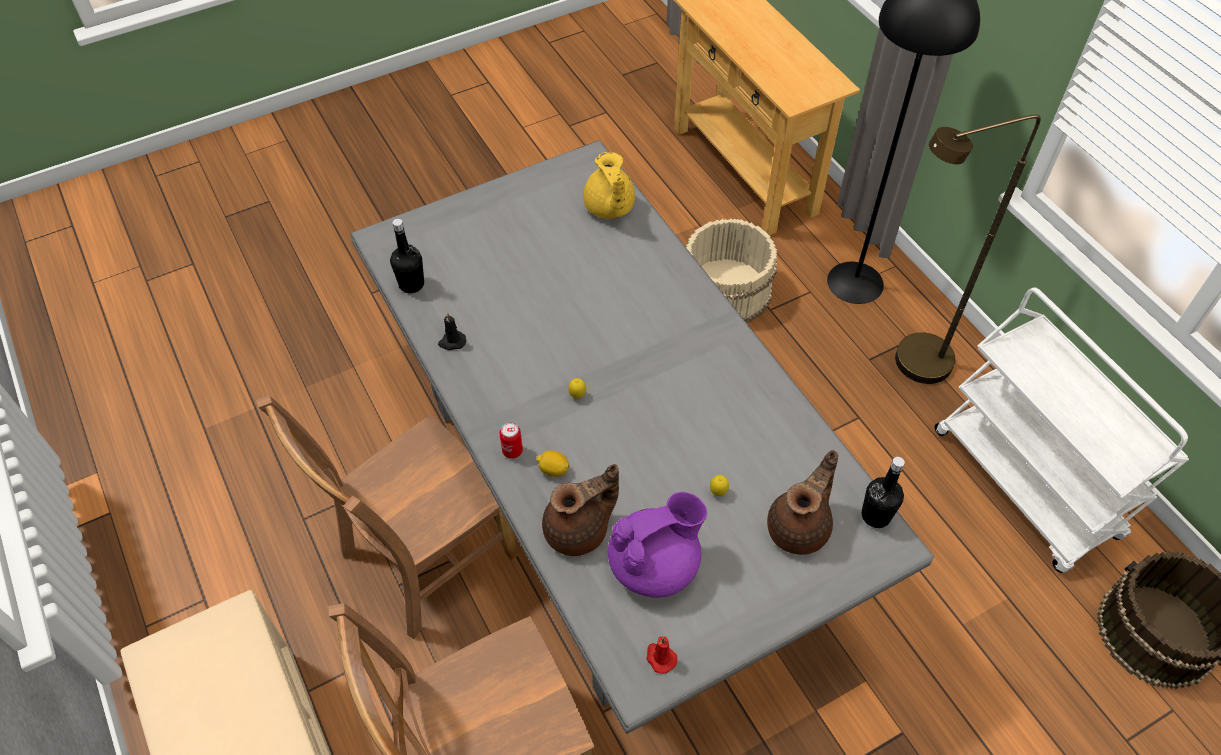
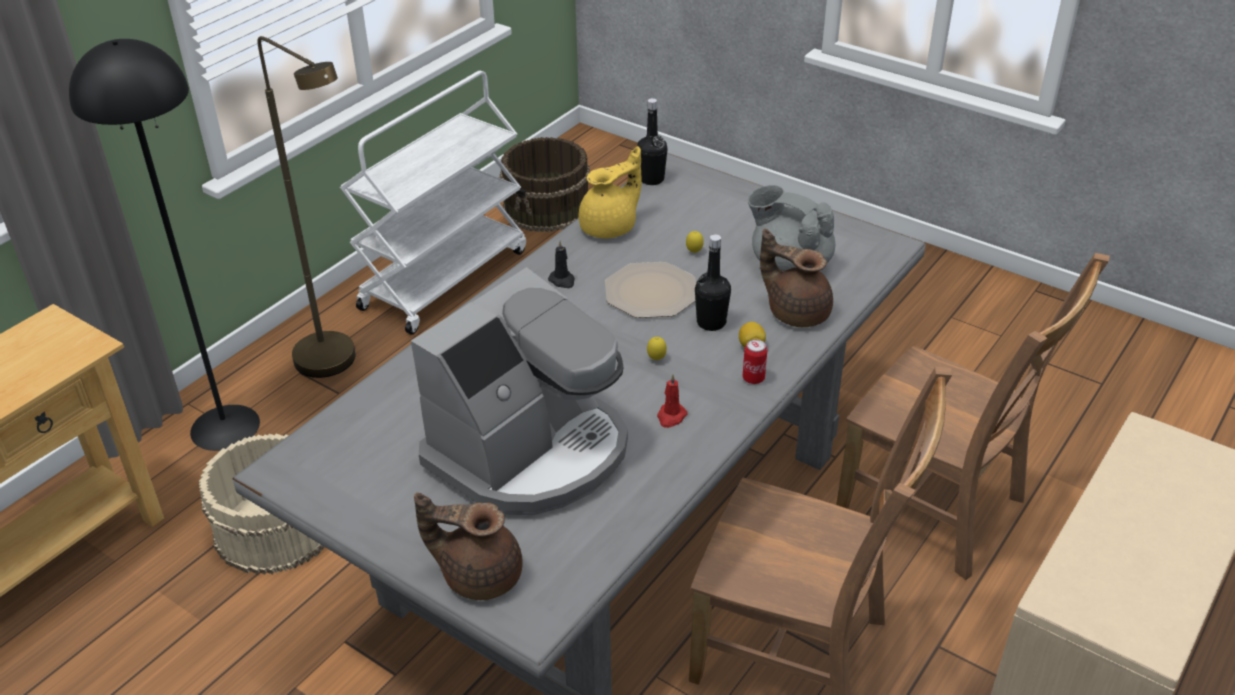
camera: 115 degrees left, 15 degrees down
(411, 284) = (593, 550): black bottle -> black bottle (711, 322)
(452, 342) = (655, 476): black candle -> black candle (562, 281)
(523, 283) = (531, 452): none -> coffee machine
(609, 208) = (366, 425): yellow teapot -> yellow teapot (610, 227)
(655, 564) = (789, 264): purple teapot -> grey teapot
(660, 657) = (861, 242): red candle -> red candle (671, 417)
(671, 430) = (652, 292): none -> plate
(800, 527) = (692, 208): brown teapot -> brown teapot (479, 574)

